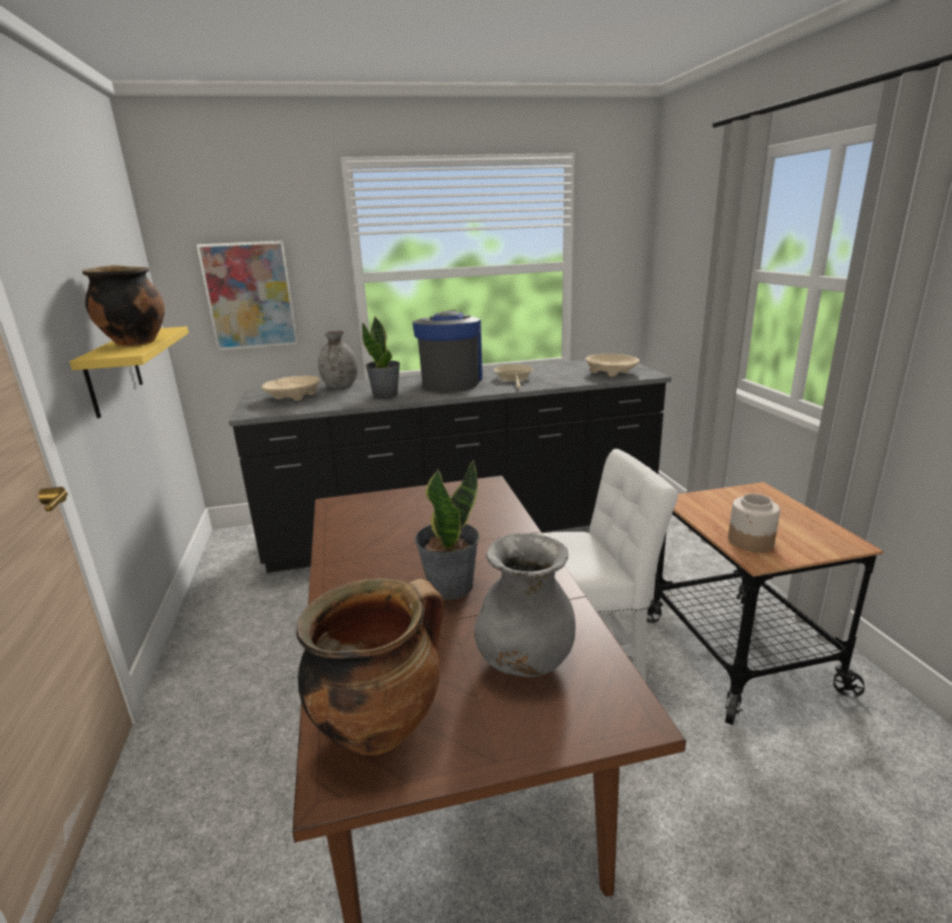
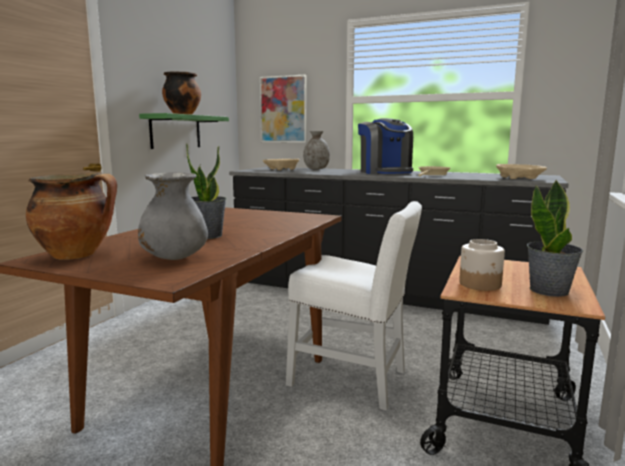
camera: 35 degrees right, 10 degrees down
(113, 371) = (175, 131): yellow shelf -> green shelf
(385, 394) = (330, 172): potted plant -> potted plant (549, 290)
(451, 382) = (385, 172): coffee machine -> coffee machine turned 120 degrees clockwise

